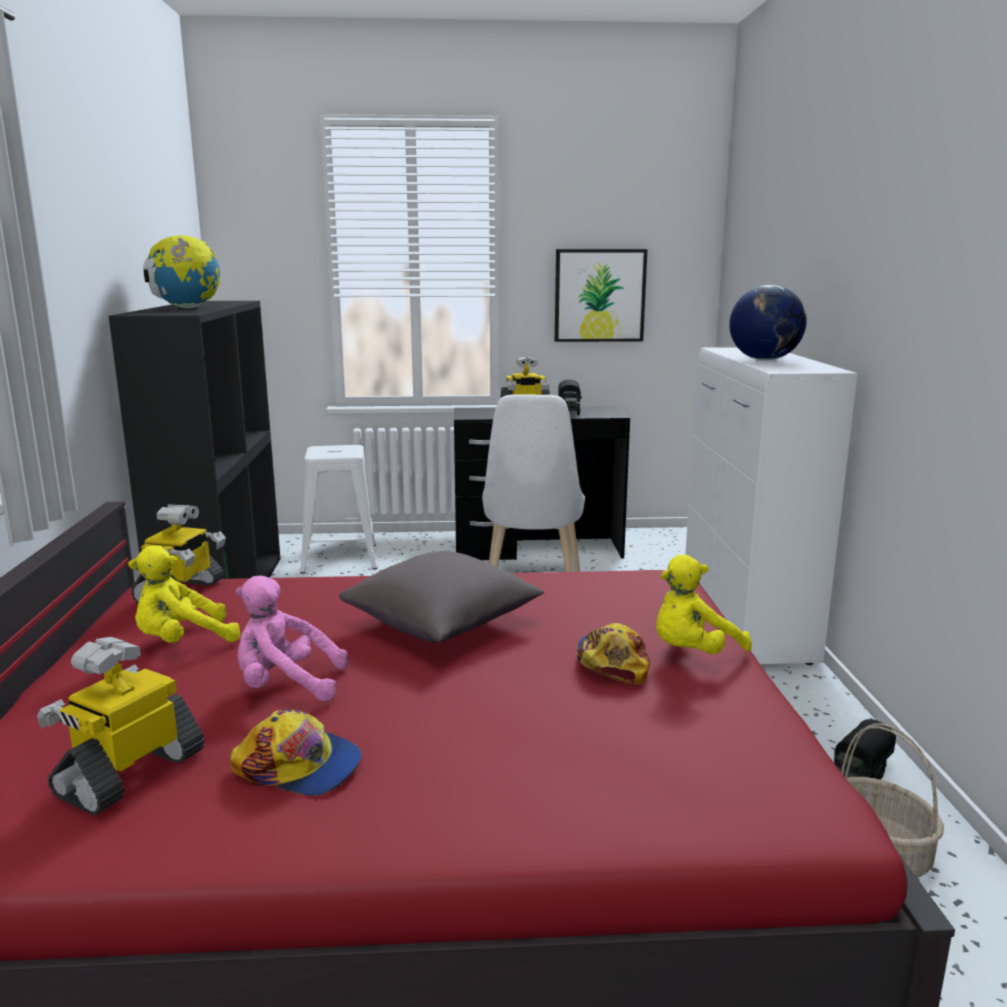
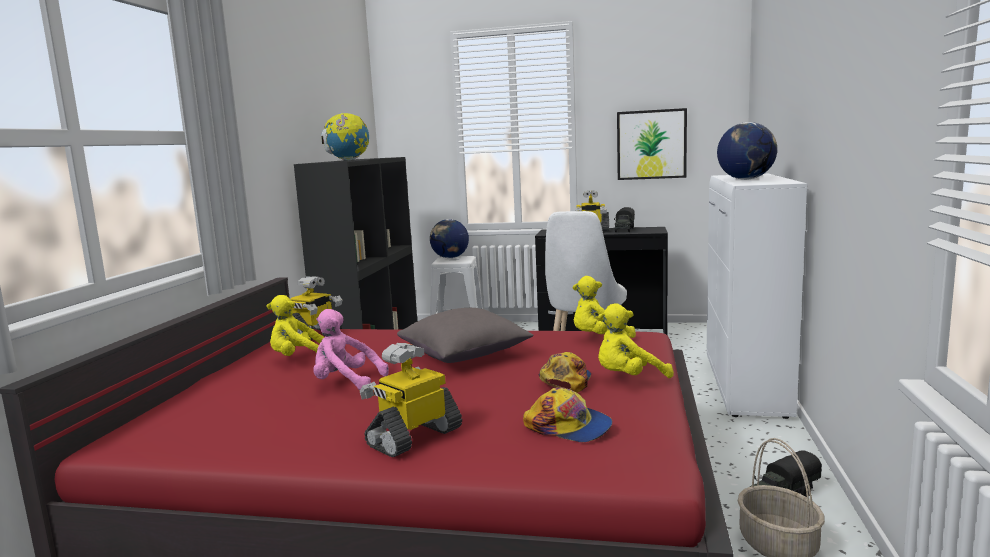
camera: 15 degrees right, 5 degrees down
(129, 773) = (232, 418): toy robot -> toy robot (413, 437)
(299, 766) = (328, 421): cap -> cap (569, 427)
(327, 448) = (450, 258): none -> globe
(612, 585) = (599, 338): none -> yellow plush toy

